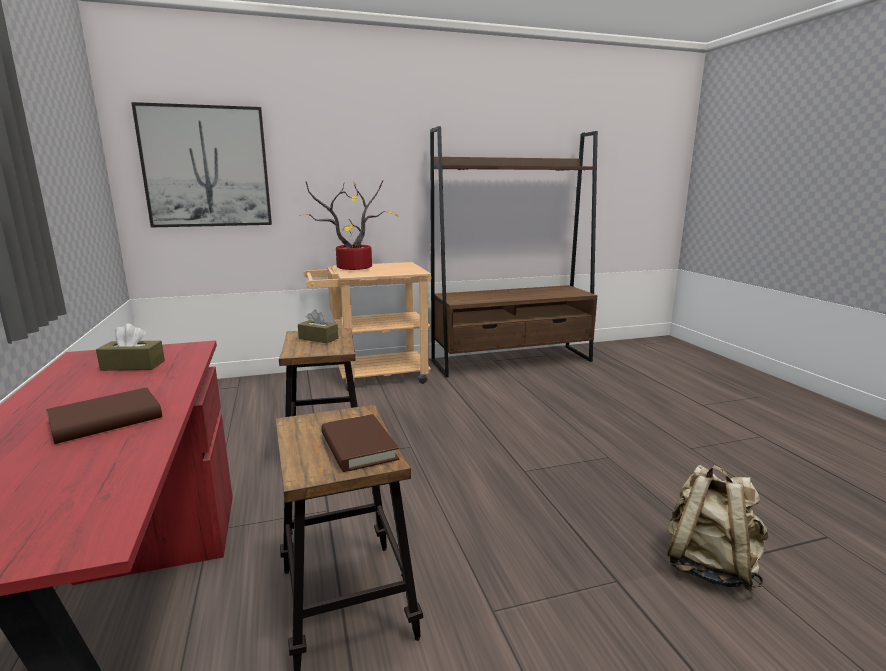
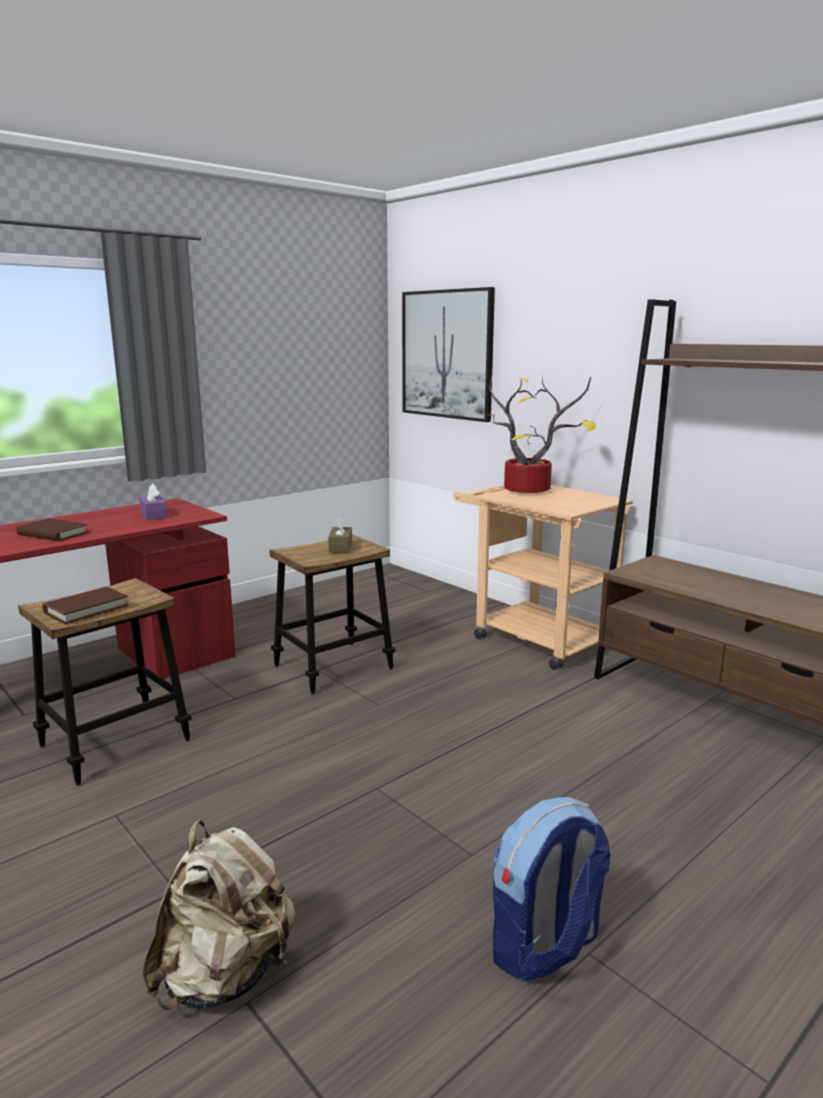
camera: 65 degrees right, 0 degrees up
(133, 365) = (154, 515): brown tissue box -> purple tissue box
(687, 457) = (545, 947): none -> backpack

